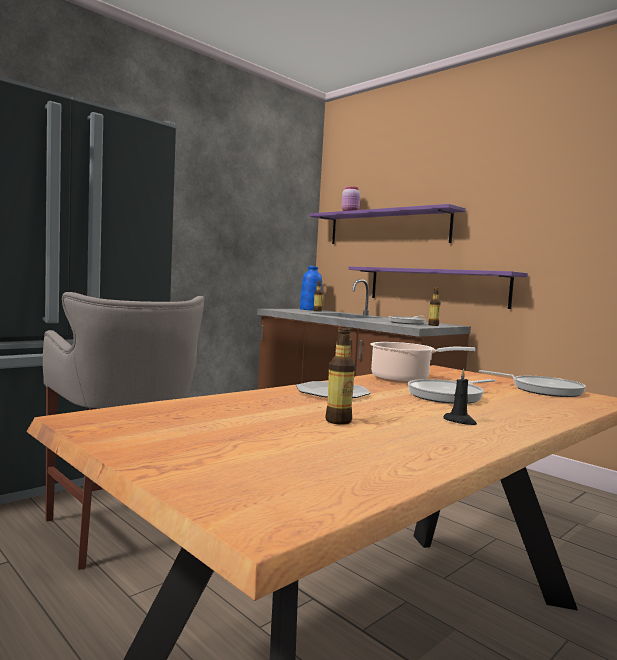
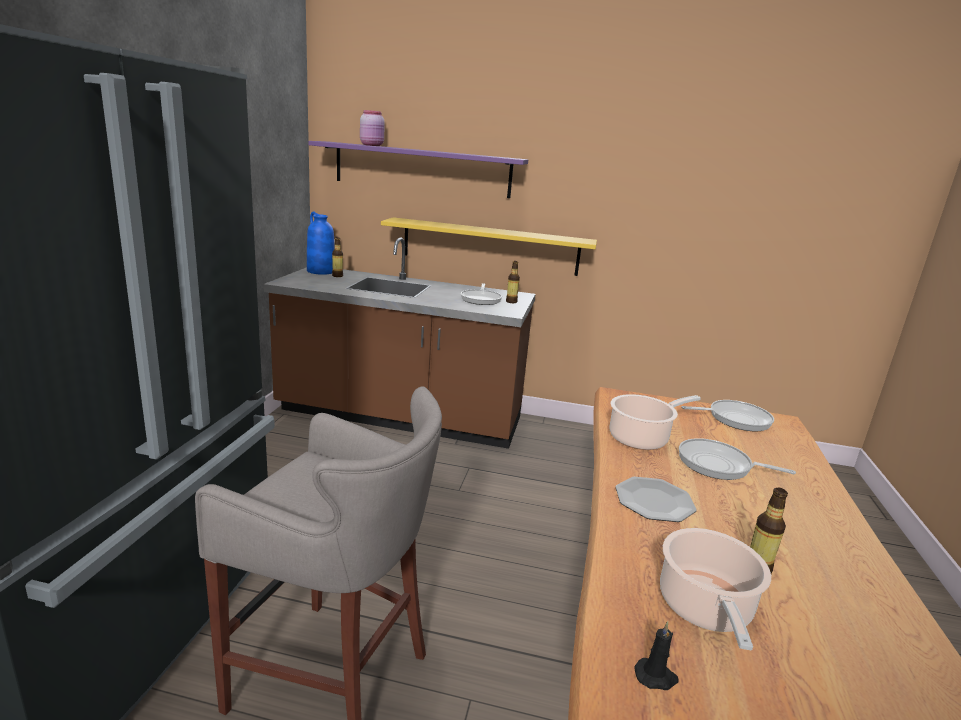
camera: 35 degrees left, 15 degrees up
(241, 418) = (705, 609): none -> cooking pot
(436, 286) = (490, 246): purple shelf -> yellow shelf
(448, 396) = (718, 465): frying pan -> frying pan turned 90 degrees clockwise
(460, 421) = (801, 520): black candle -> black candle (656, 677)

